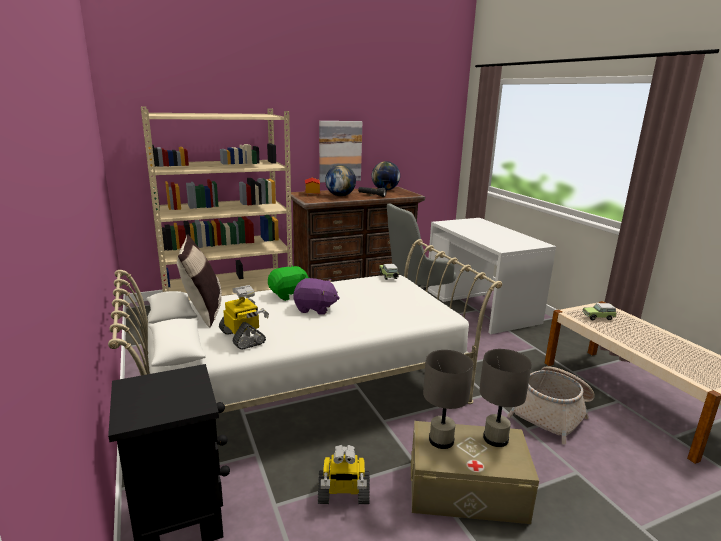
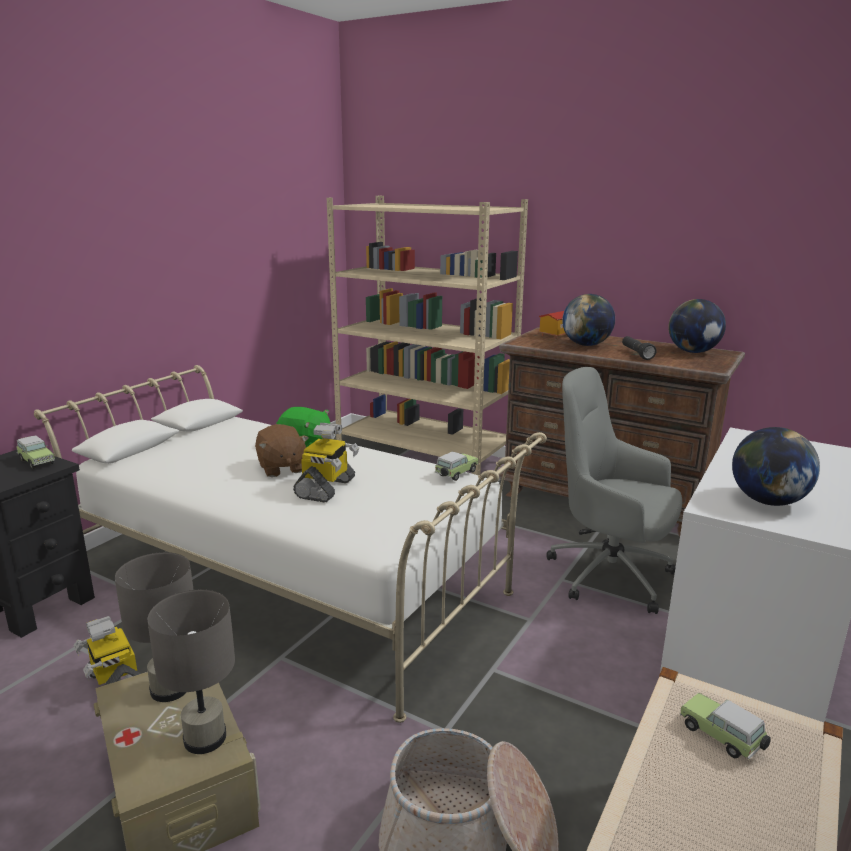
camera: 55 degrees right, 0 degrees up
(166, 380) = (36, 461): none -> toy car
(203, 312) = (213, 430): pillow -> none
(243, 337) = (168, 462): toy robot -> toy robot (326, 488)
(315, 308) = (281, 468): purple plush toy -> brown plush toy
(340, 151) = (635, 273): picture -> none
(506, 241) = (767, 501): none -> globe

